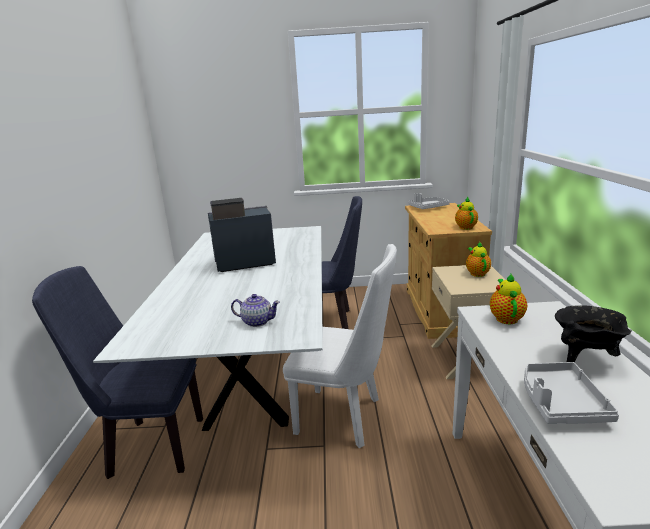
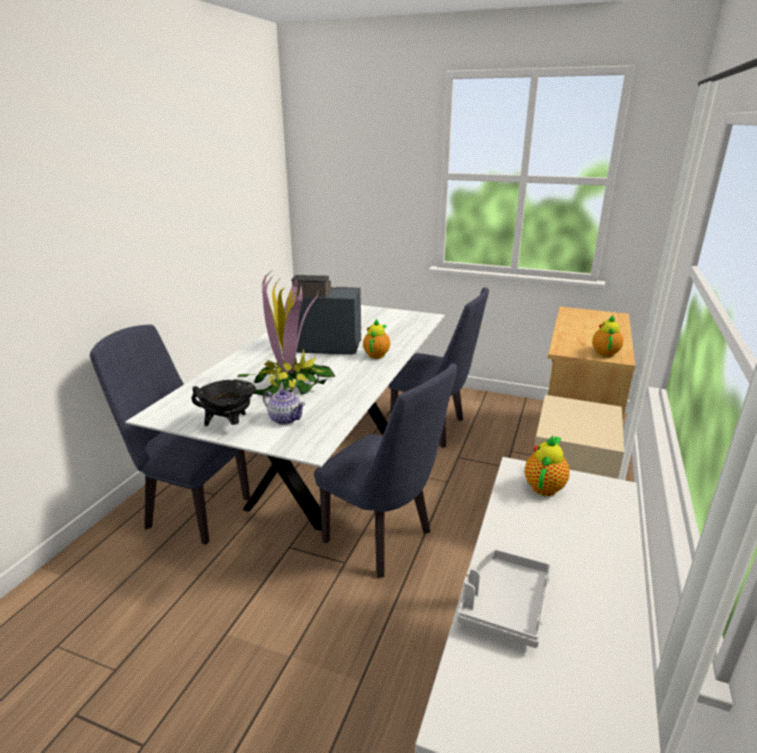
camera: 20 degrees right, 5 degrees up
(238, 297) = (290, 386): none -> potted plant
(346, 417) = (384, 540): white chair -> blue chair
(428, 208) = (585, 315): grey tray -> none
(477, 273) = (593, 416): teapot -> teapot (377, 354)
(585, 358) = (589, 563): black cooking pot -> black cooking pot (229, 424)

